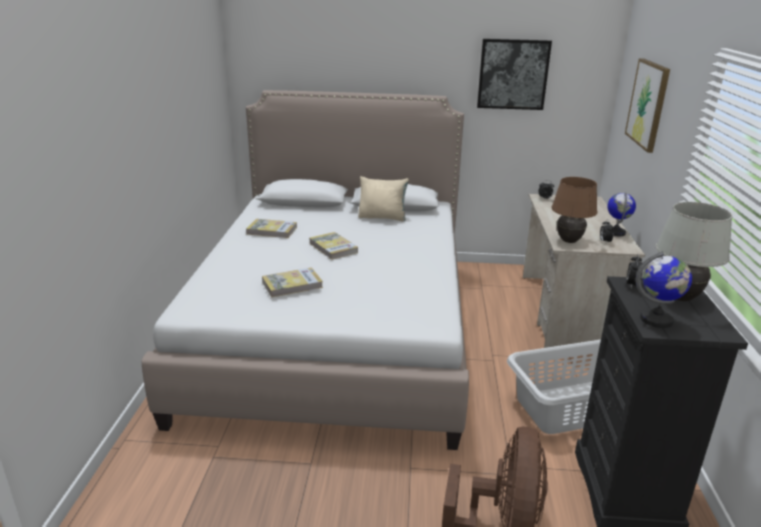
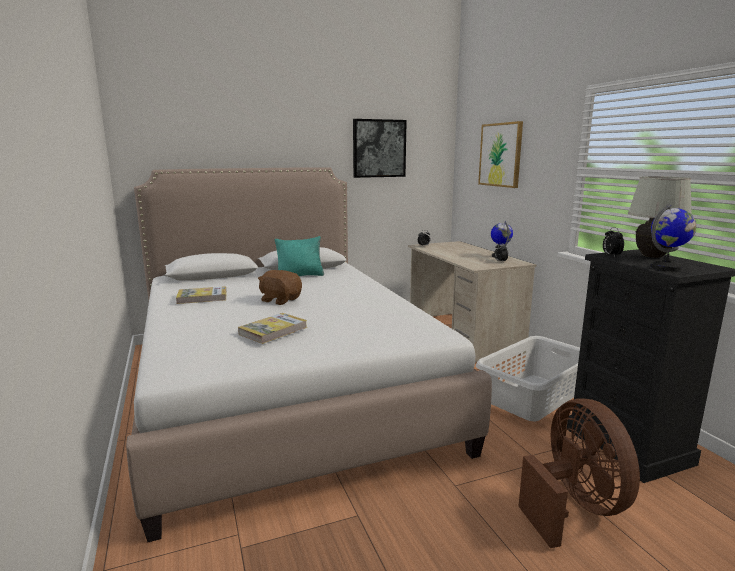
camera: 25 degrees left, 10 degrees down
(333, 248) = (280, 300): book -> brown plush toy
(382, 217) = (301, 275): beige pillow -> turquoise pillow
(568, 241) = (476, 264): brown table lamp -> none

